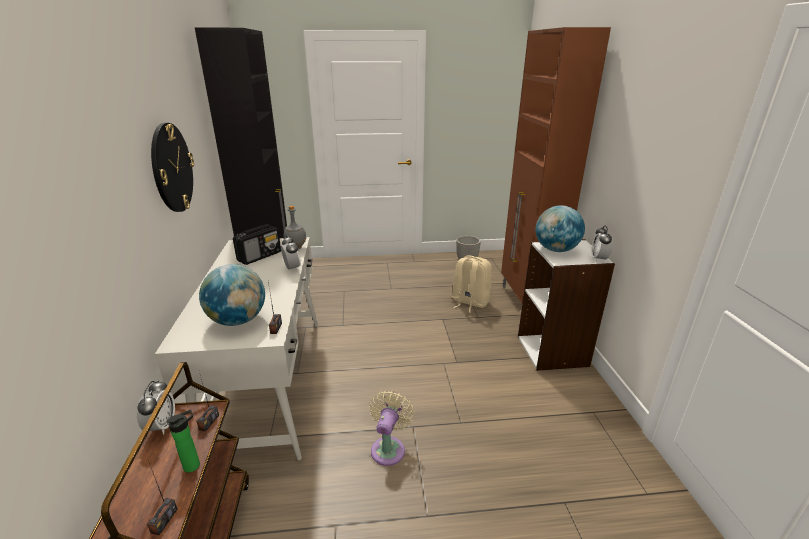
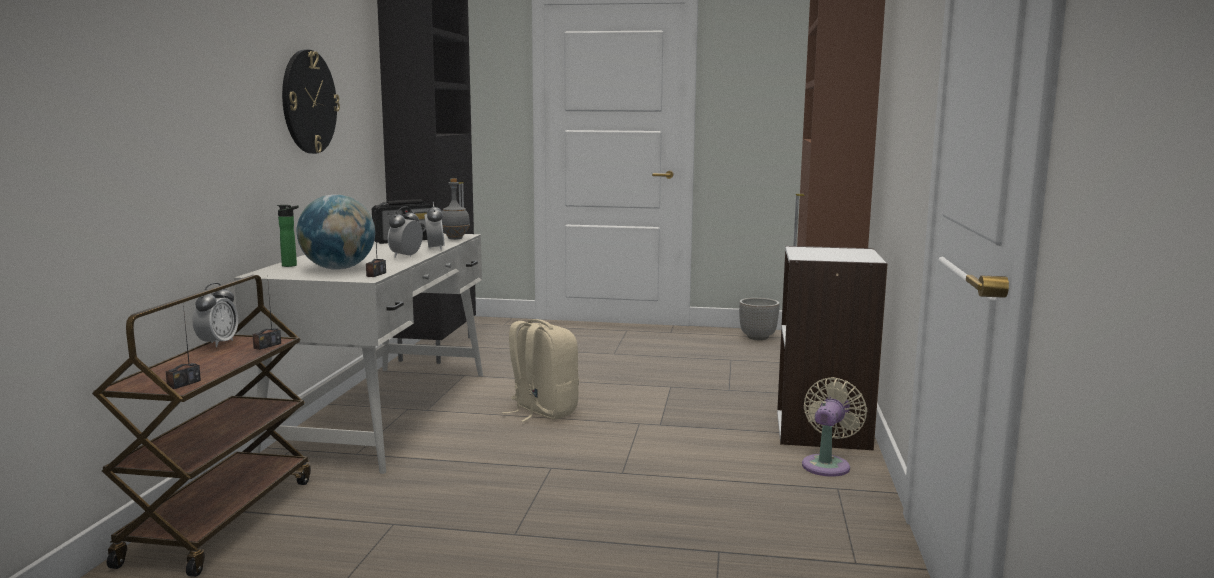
camera: 15 degrees right, 15 degrees down
(194, 465) = (234, 363): bottle -> bottle (292, 265)
(389, 448) = (505, 479): beige fan -> beige fan (827, 464)
(469, 302) = (727, 375): beige backpack -> beige backpack (541, 411)
(556, 250) = (812, 251): globe -> none
(599, 259) = (867, 259): alarm clock -> alarm clock (406, 256)

